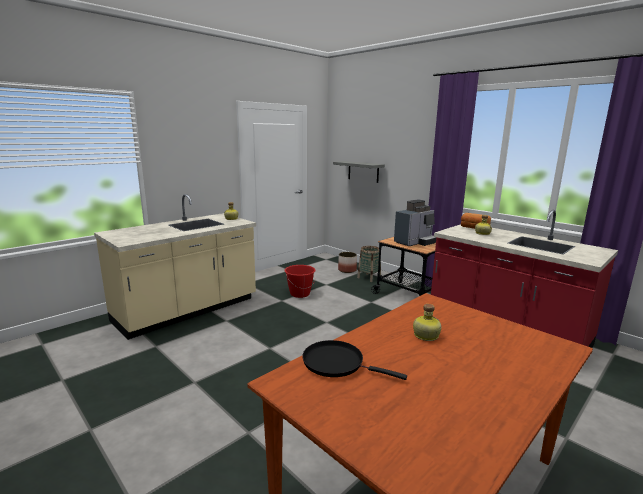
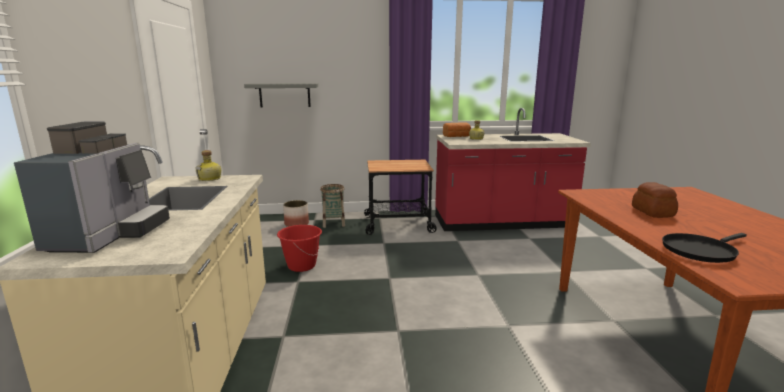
camera: 50 degrees left, 0 degrees up
(415, 242) = (399, 164): coffee machine -> coffee machine (110, 234)
(425, 335) = (652, 212): bottle -> bread

